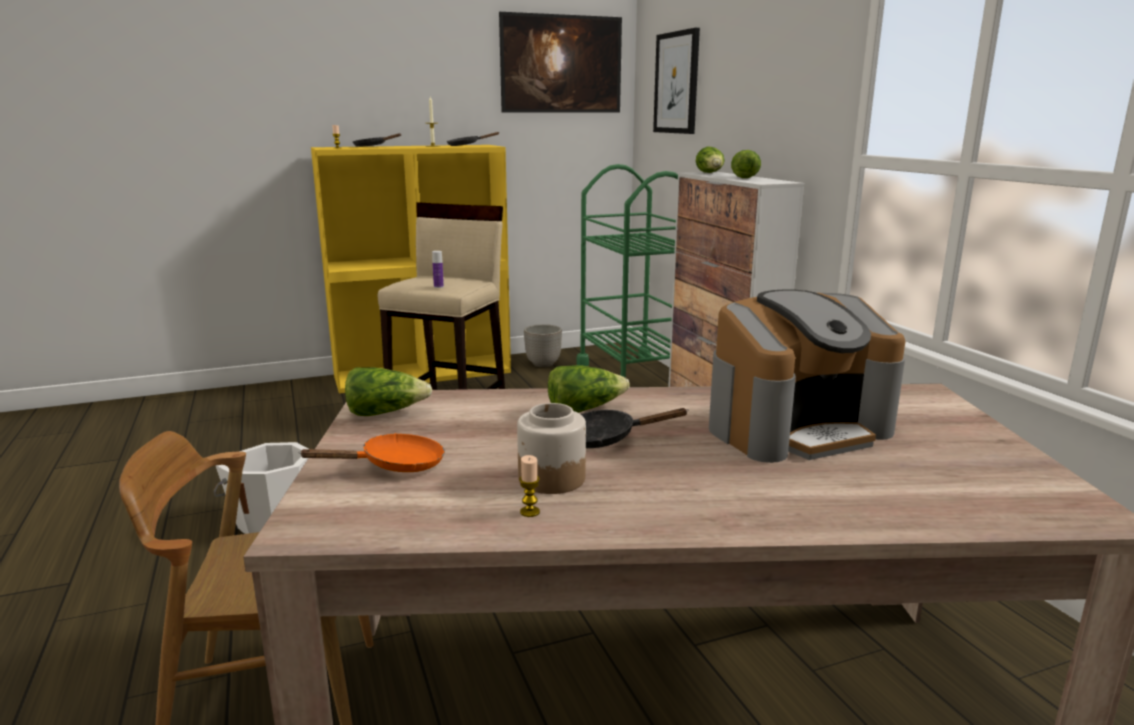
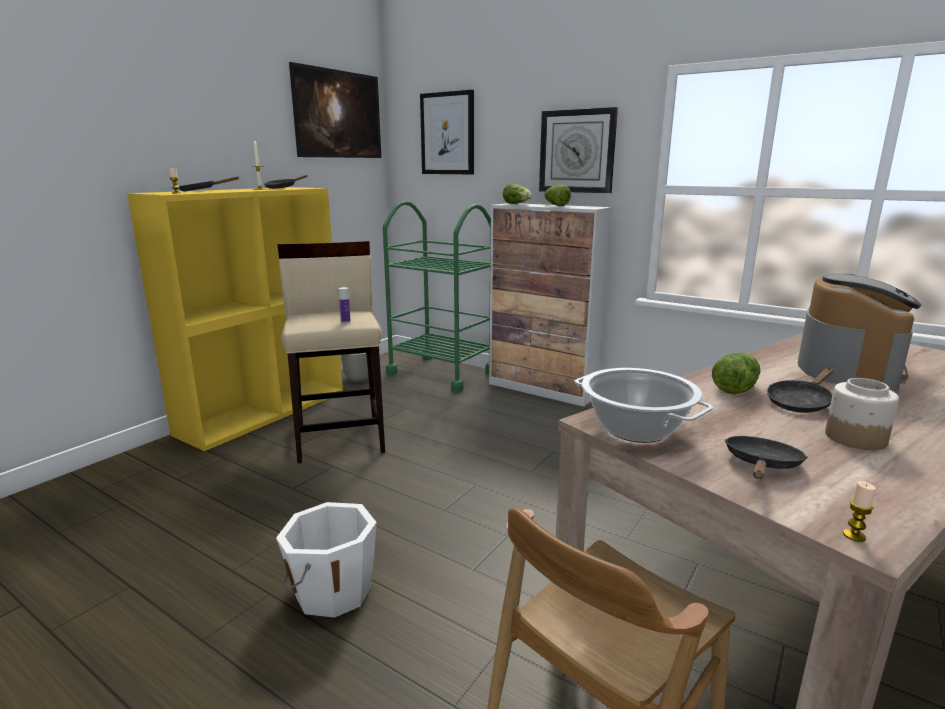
camera: 35 degrees left, 0 degrees up
(385, 412) = (635, 429): lettuce -> cooking pot
(395, 465) = (761, 465): orange frying pan -> black frying pan
(530, 512) = (911, 463): candle -> candle (854, 535)
(781, 105) = (577, 151): none -> wall clock

